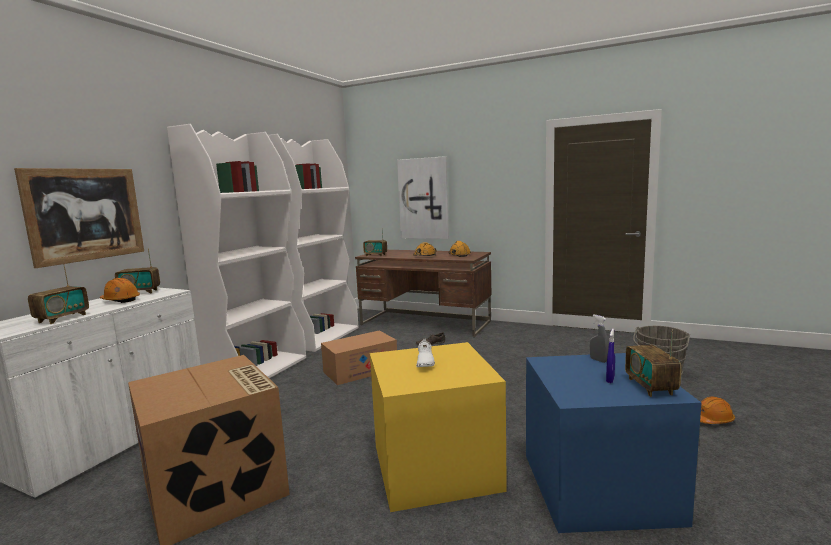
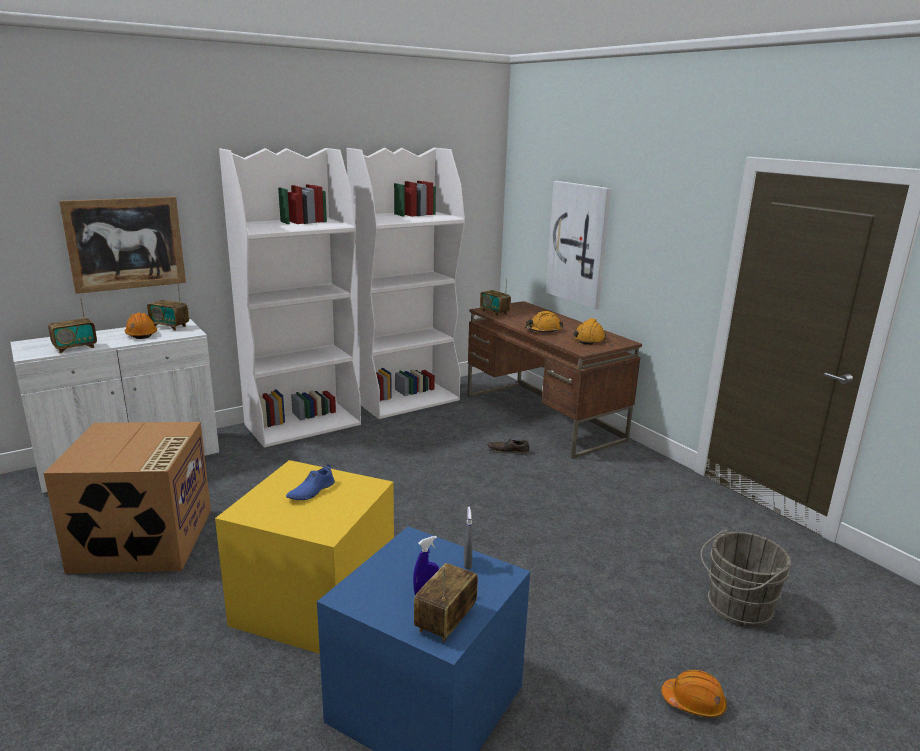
camera: 30 degrees right, 10 degrees up
(360, 370) = (391, 460): cardboard box -> none
(424, 362) = (311, 491): white shoe -> blue shoe

